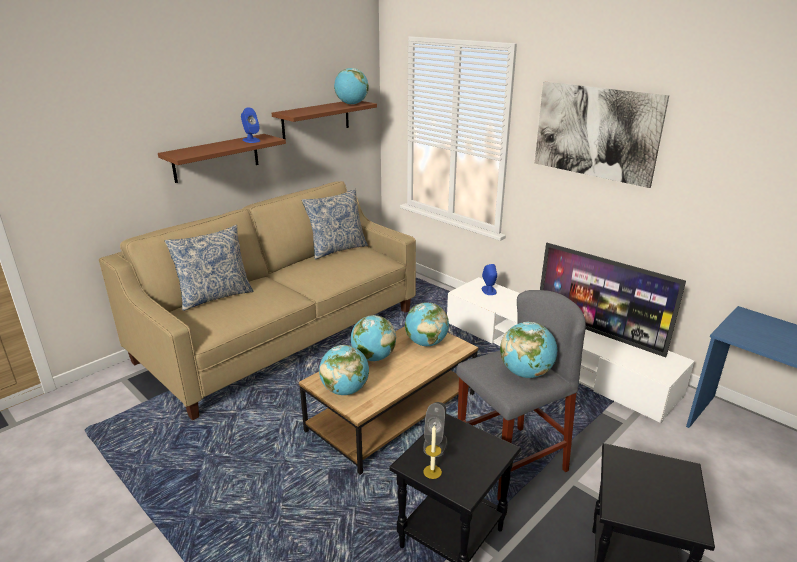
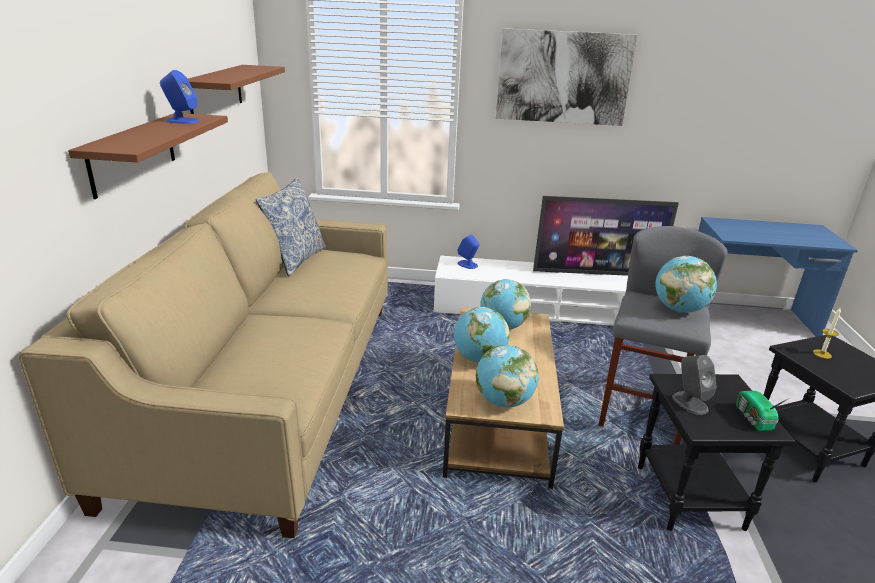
camera: 40 degrees left, 0 degrees up
(215, 296) = (225, 357): pillow -> none
(352, 104) = (258, 68): globe -> none
(432, 472) = (726, 426): candle -> candle (822, 354)
(465, 479) = (753, 419): none -> radio

